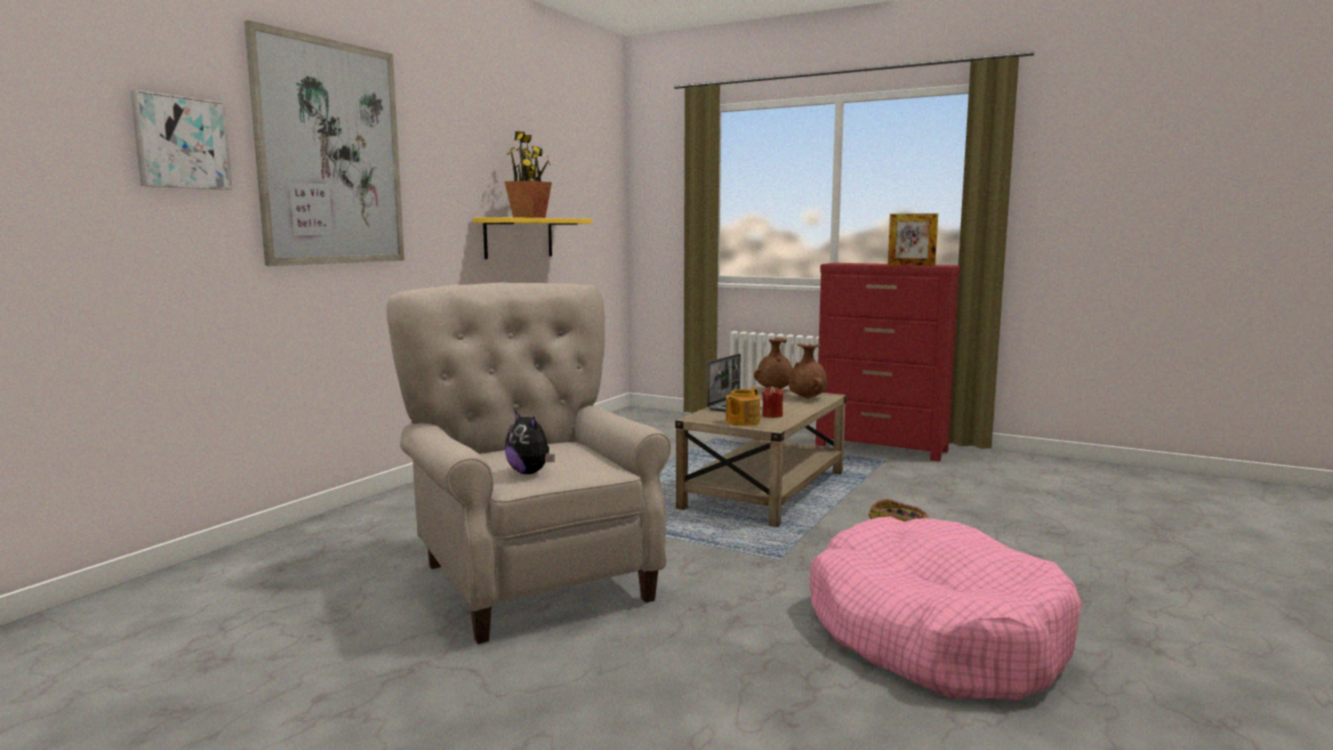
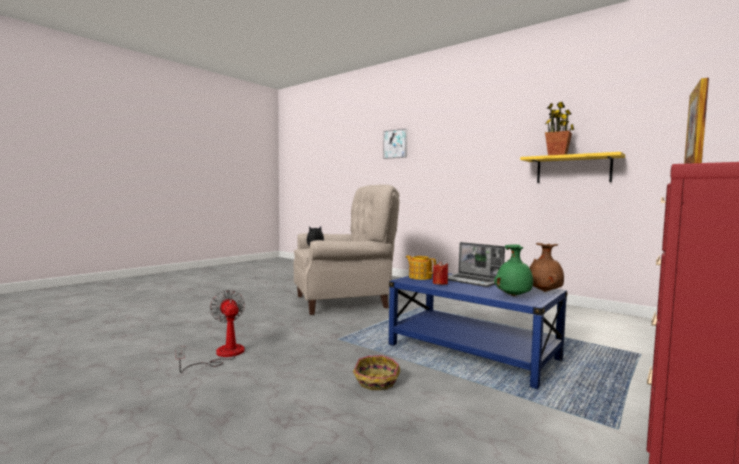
camera: 100 degrees right, 5 degrees down
(330, 153) = (445, 138): picture -> none
(765, 490) = (472, 352): beige coffee table -> blue coffee table
(808, 398) = (514, 296): brown vase -> green vase
(934, 635) = (222, 355): pink dog bed -> fan

